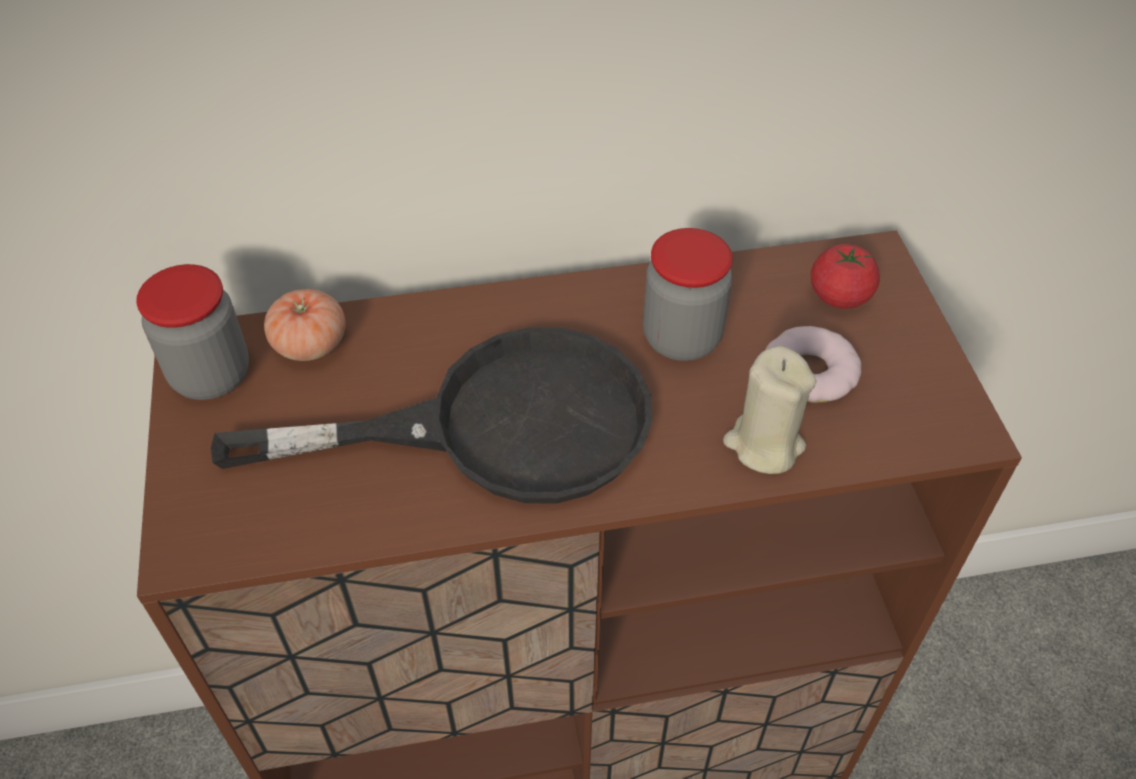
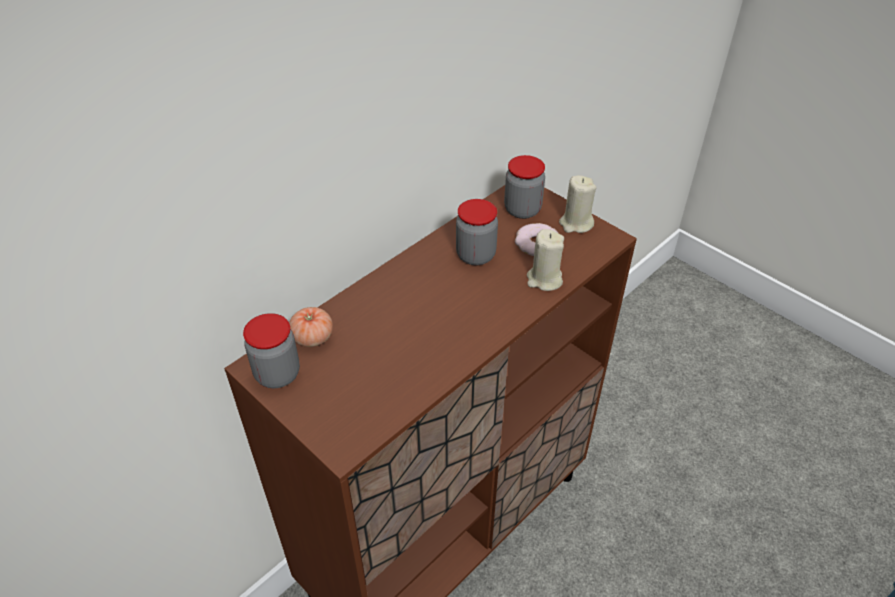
camera: 35 degrees left, 5 degrees down
(498, 427) = (433, 327): black frying pan -> none
(839, 296) = (522, 210): tomato -> jar
(919, 369) = (575, 223): none -> beige candle

